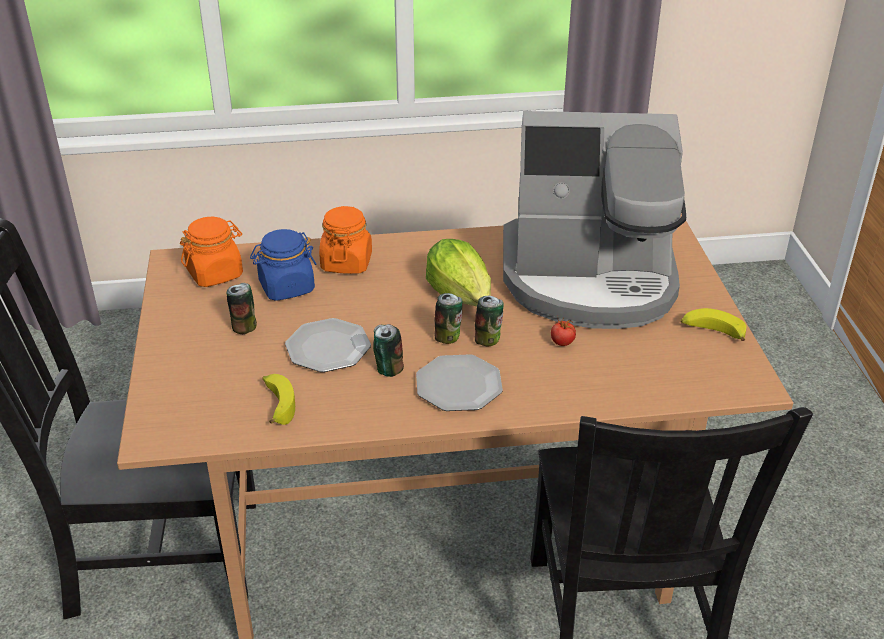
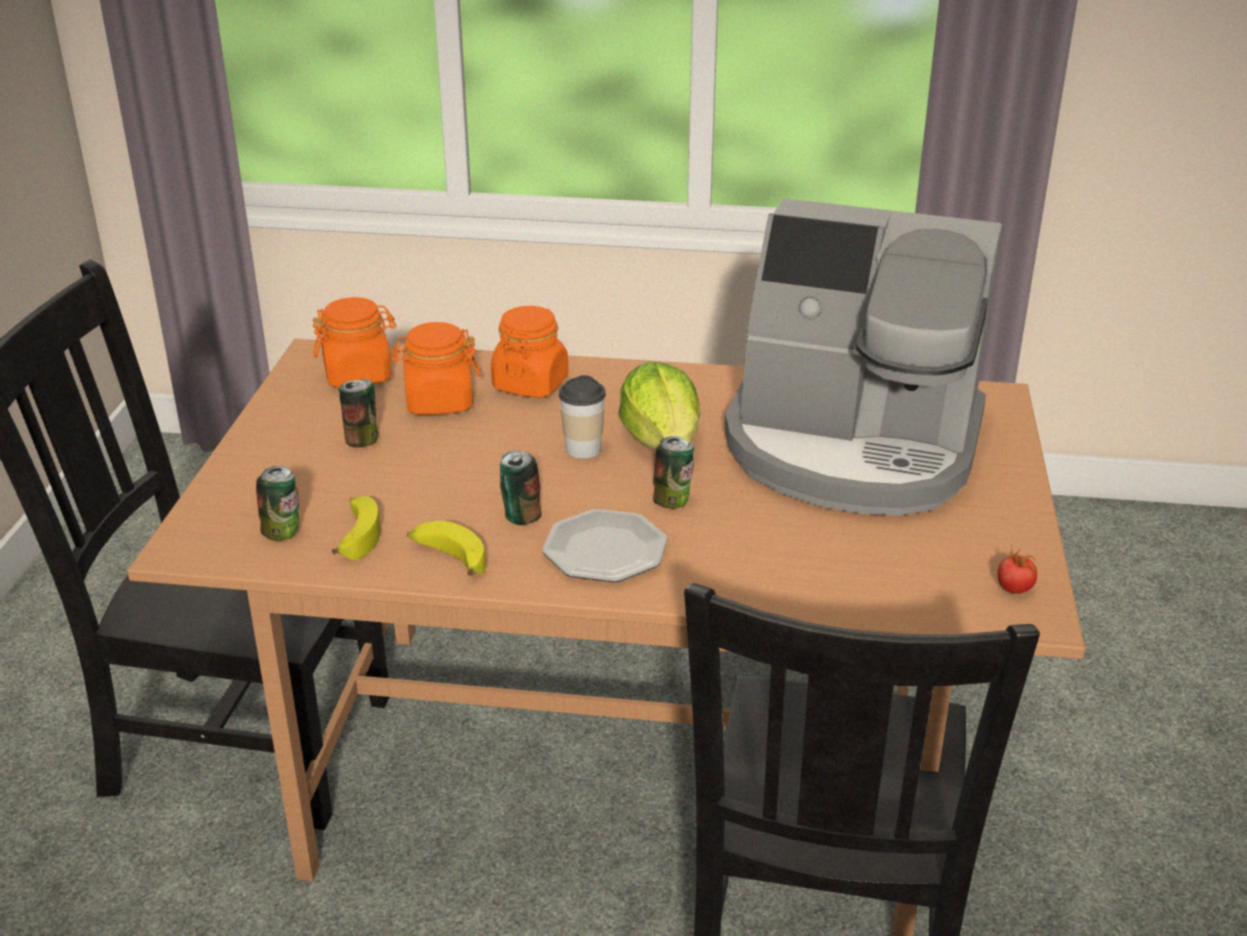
camera: 15 degrees right, 5 degrees down
(286, 287) = (438, 402): blue jar -> orange jar
(328, 347) = (456, 479): plate -> none
(408, 309) = (583, 449): none -> cup
(448, 337) = (620, 490): can -> can (283, 532)
(562, 342) = (775, 519): tomato -> tomato (1014, 589)
(711, 332) = (1001, 538): banana -> banana (447, 558)

